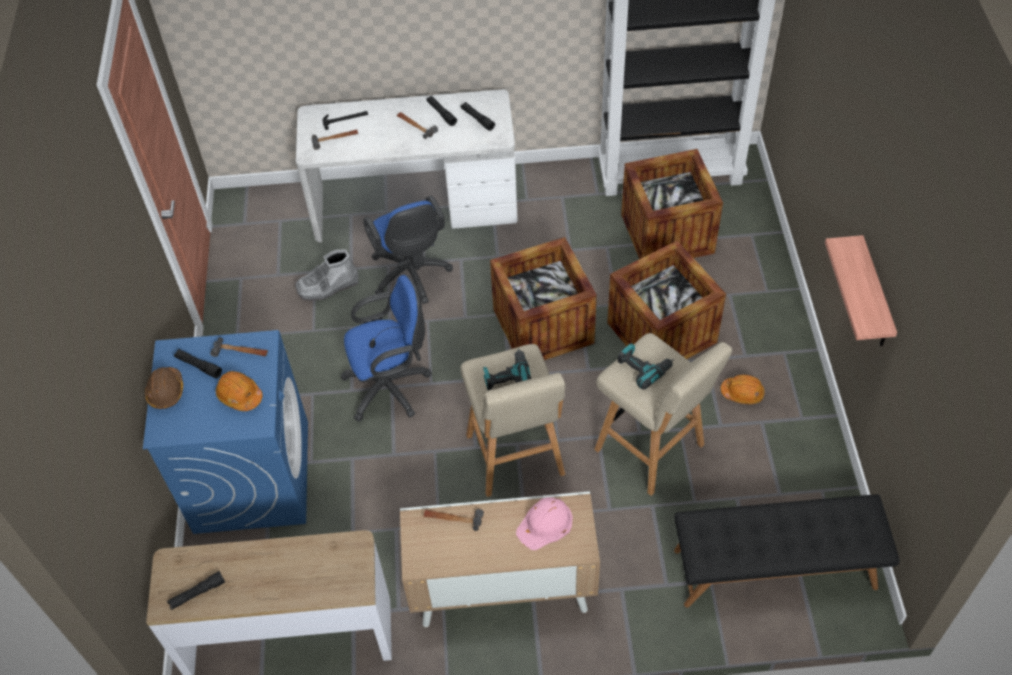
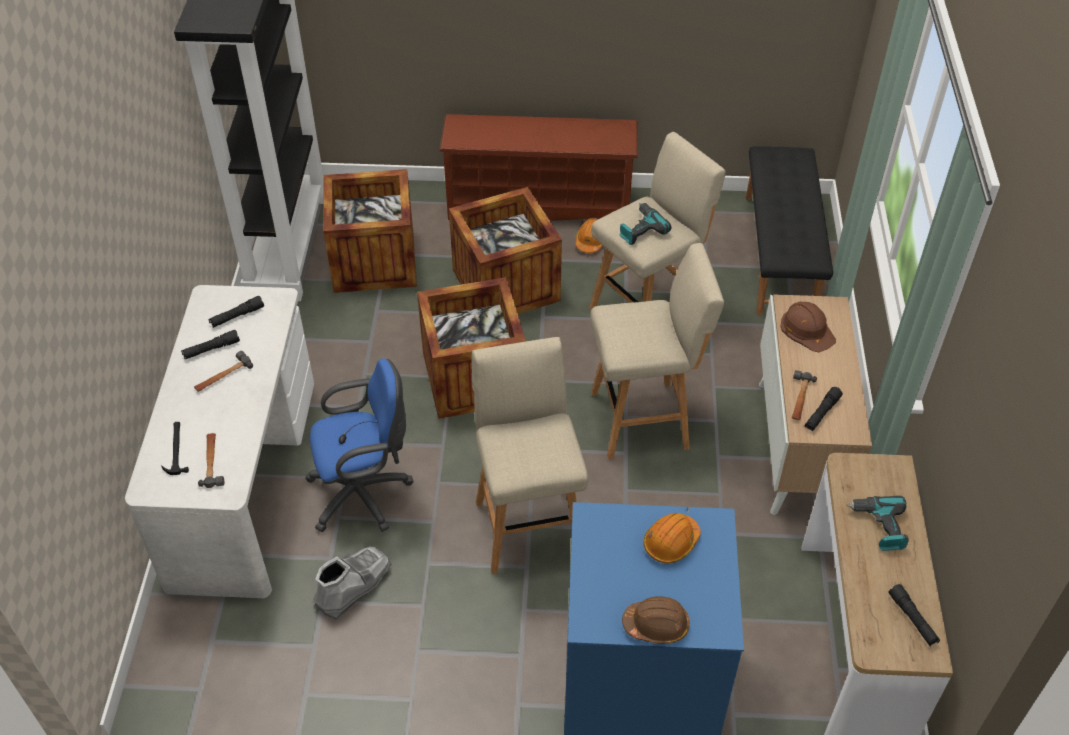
camera: 85 degrees left, 5 degrees down
(198, 366) = (619, 588): black flashlight -> black flashlight (822, 413)
(240, 352) = (603, 541): hammer -> none
(328, 286) = (353, 585): grey boot -> grey boot turned 120 degrees counterclockwise
(391, 386) = (529, 525): blue office chair -> beige stool
(507, 375) = (635, 330): power drill -> power drill (879, 526)
(545, 524) = (807, 329): pink hard hat -> brown hard hat
(784, 344) = (540, 204): none -> brown shoe rack
(875, 296) = (630, 41): shelf -> none

